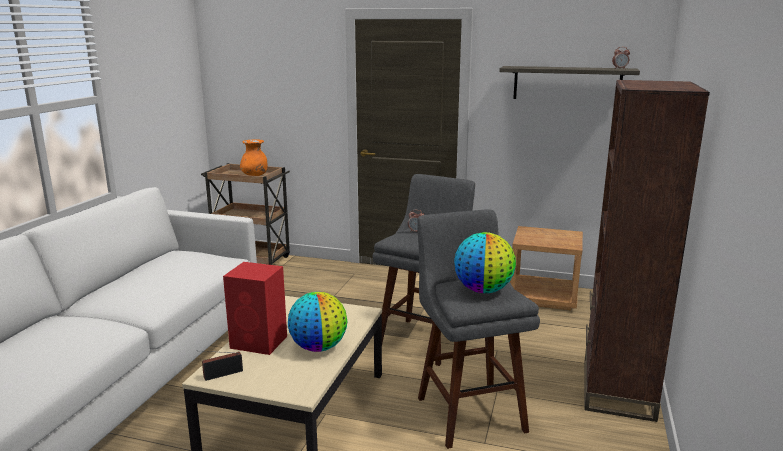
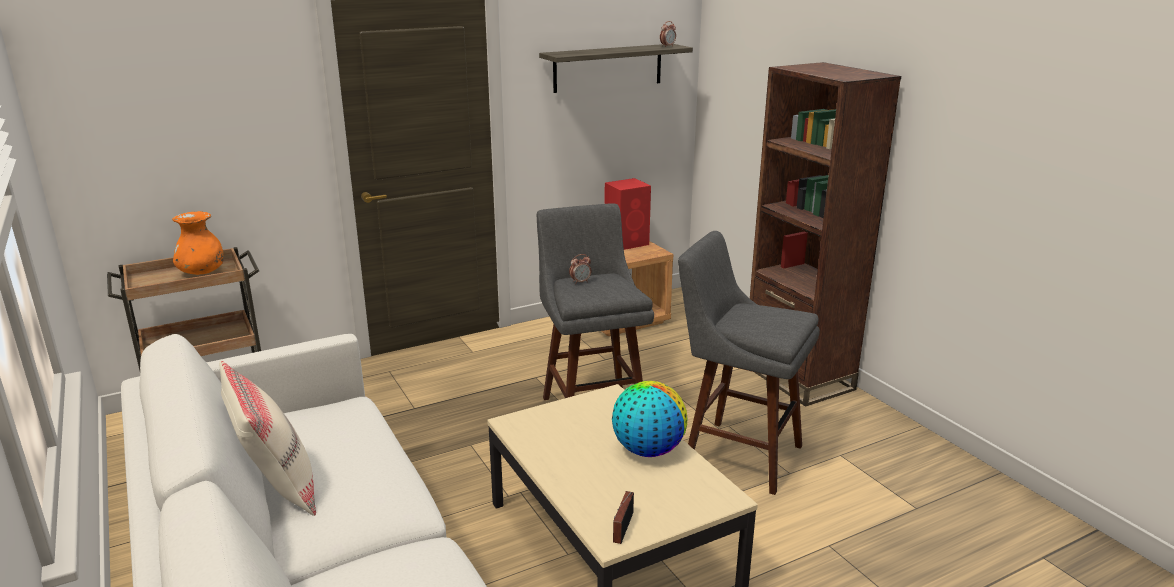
camera: 45 degrees left, 5 degrees up
(128, 276) = (276, 487): none -> beige pillow
(260, 342) = (584, 477): red speaker -> red speaker (627, 243)
(483, 290) = (767, 318): globe -> none

